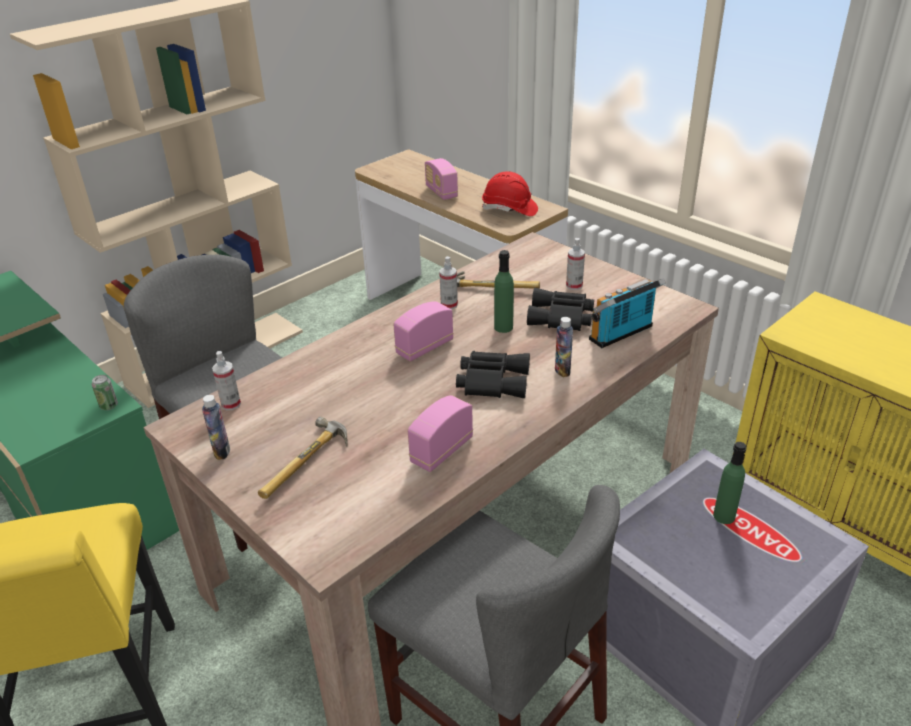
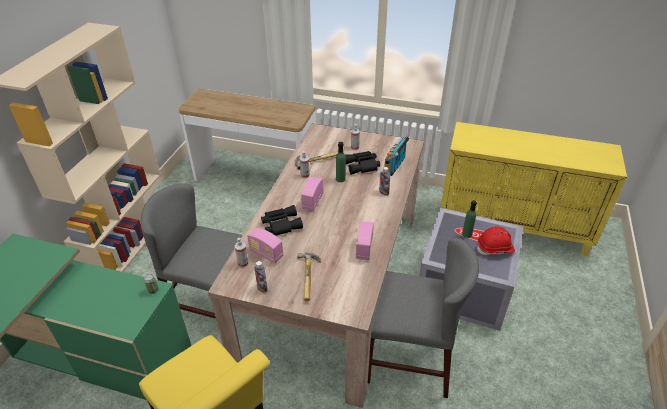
camera: 30 degrees left, 5 degrees up
(441, 192) = (241, 111): radio -> radio (266, 253)
(492, 380) = (357, 207): black binoculars -> black binoculars (280, 224)
(509, 209) = (286, 113): red hard hat -> red hard hat (495, 248)

